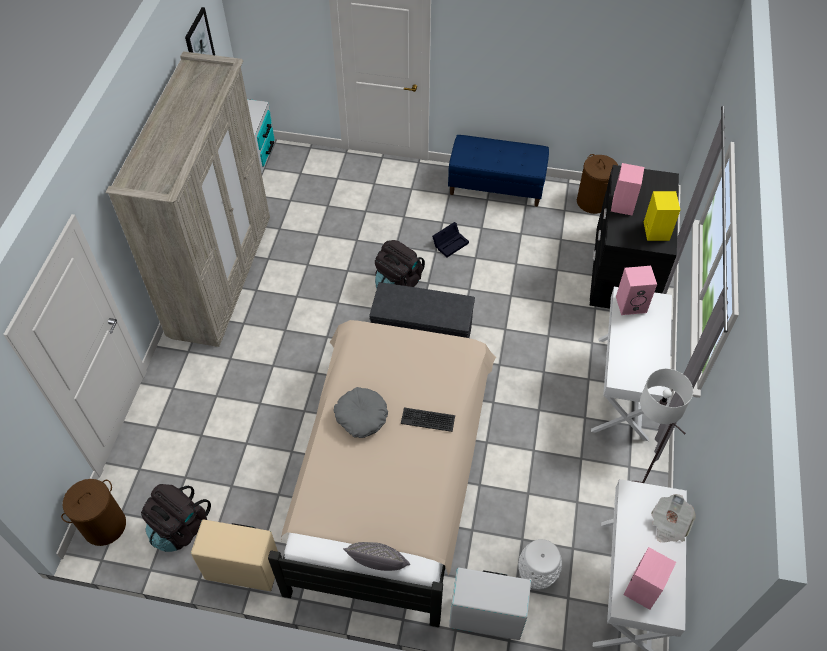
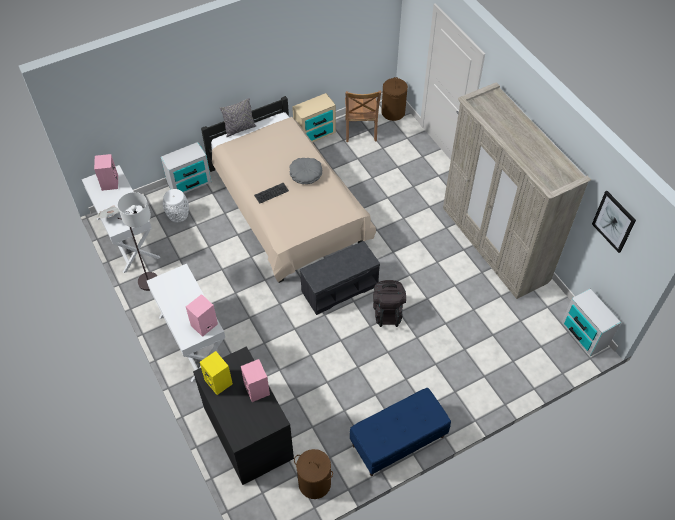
camera: 140 degrees right, 0 degrees up
(180, 528) = (360, 131): black backpack -> brown chair
(450, 243) = (384, 366): black storage box -> none

